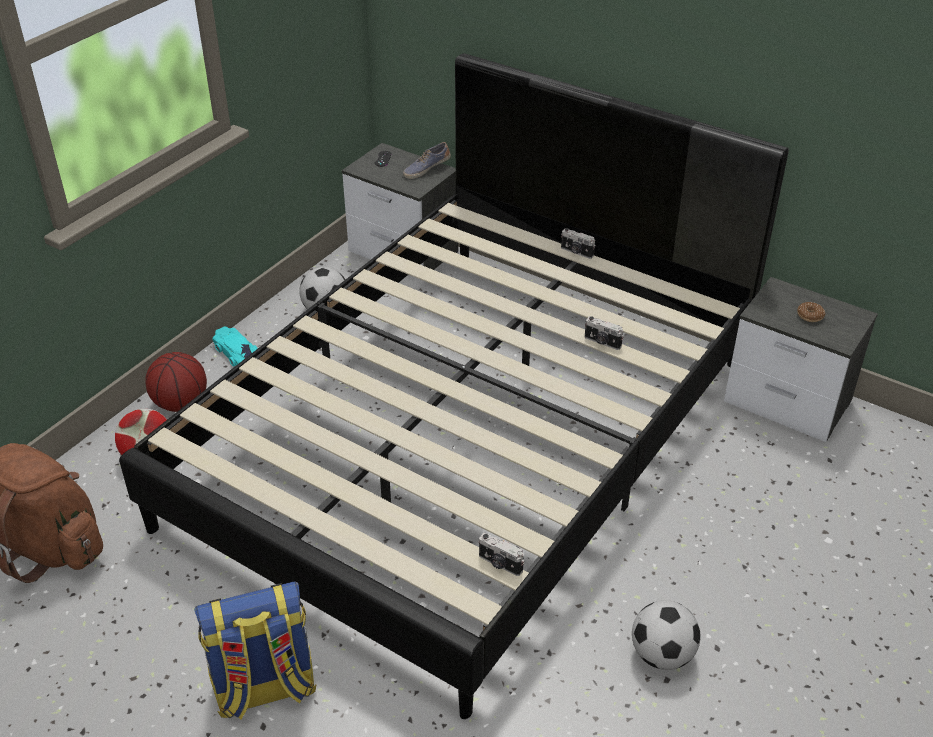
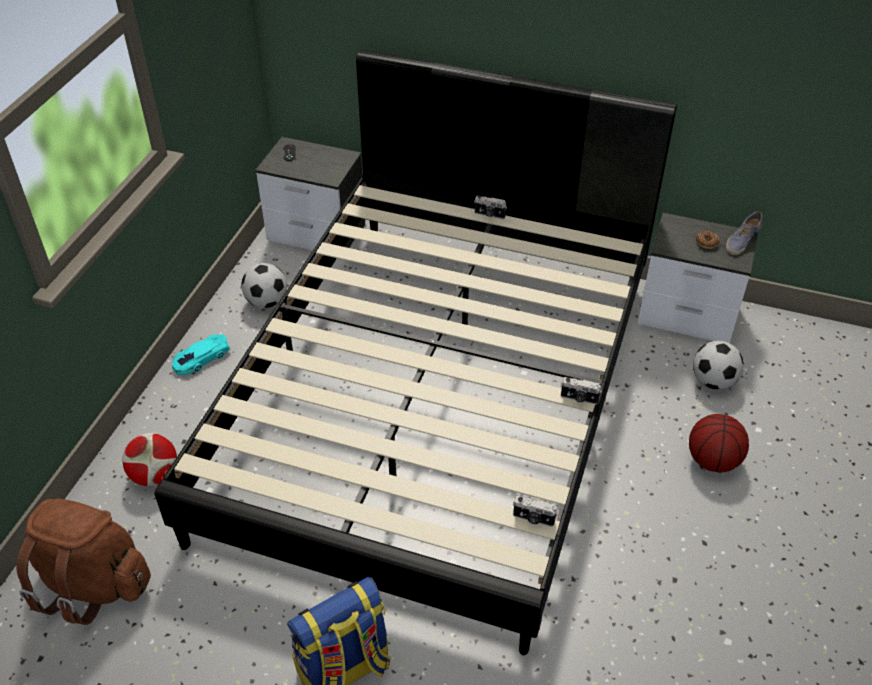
camera: 15 degrees left, 5 degrees up
(181, 403) = (166, 417): basketball -> basketball (713, 460)
(238, 354) = (201, 358): turquoise toy car -> turquoise toy car turned 105 degrees clockwise
(426, 169) = (332, 157): shoe -> shoe (741, 240)
(602, 342) = (542, 296): camera -> camera (579, 399)
(662, 655) = (663, 559): football -> football (713, 381)

